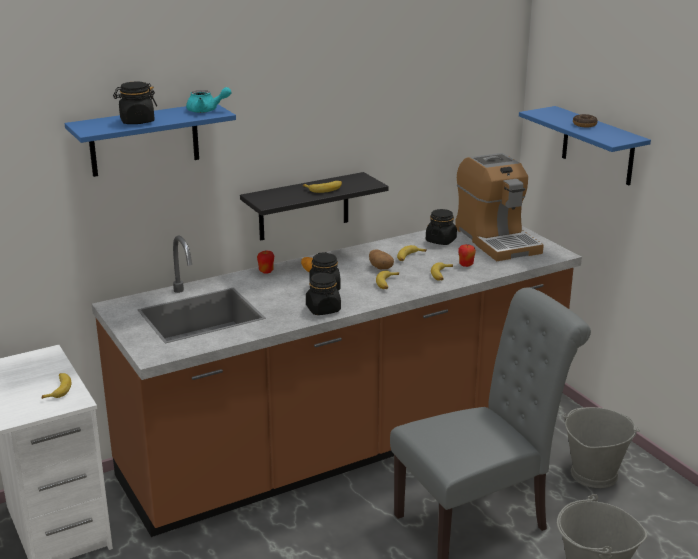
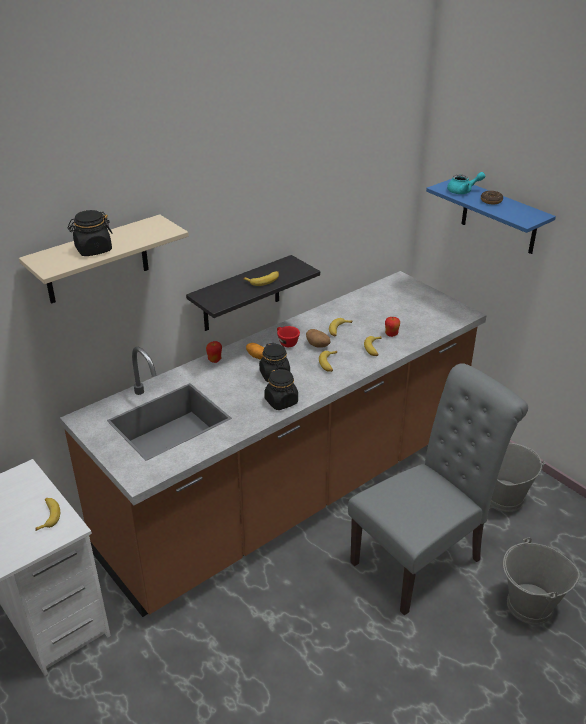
camera: 10 degrees left, 10 degrees up
(144, 140) = (96, 260): blue shelf -> beige shelf
(206, 110) = (157, 228): turquoise teapot -> turquoise teapot (463, 191)
(347, 263) = (286, 342): none -> red cup
(441, 240) = (360, 307): black jar -> none
(496, 240) = (408, 302): coffee machine -> none

